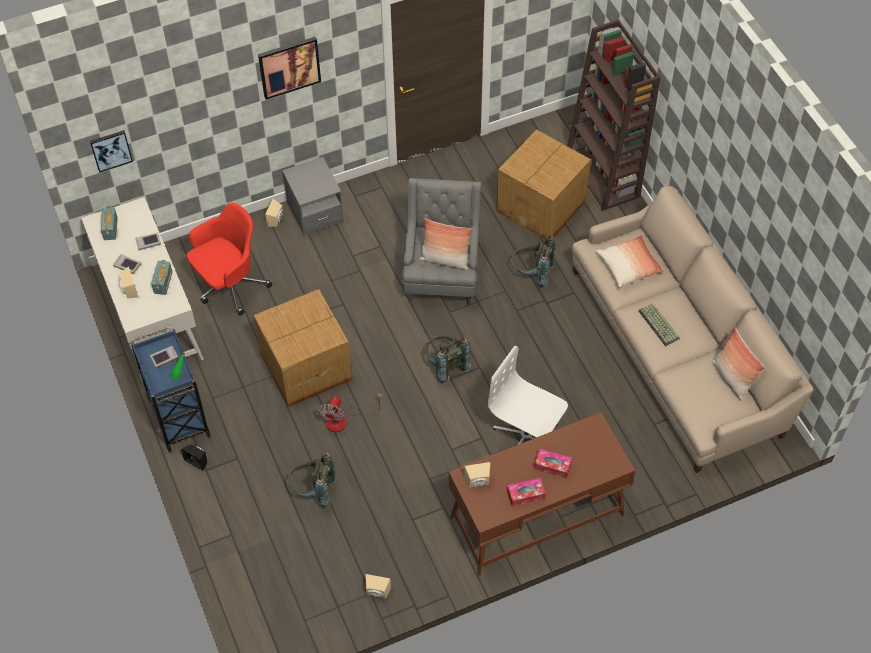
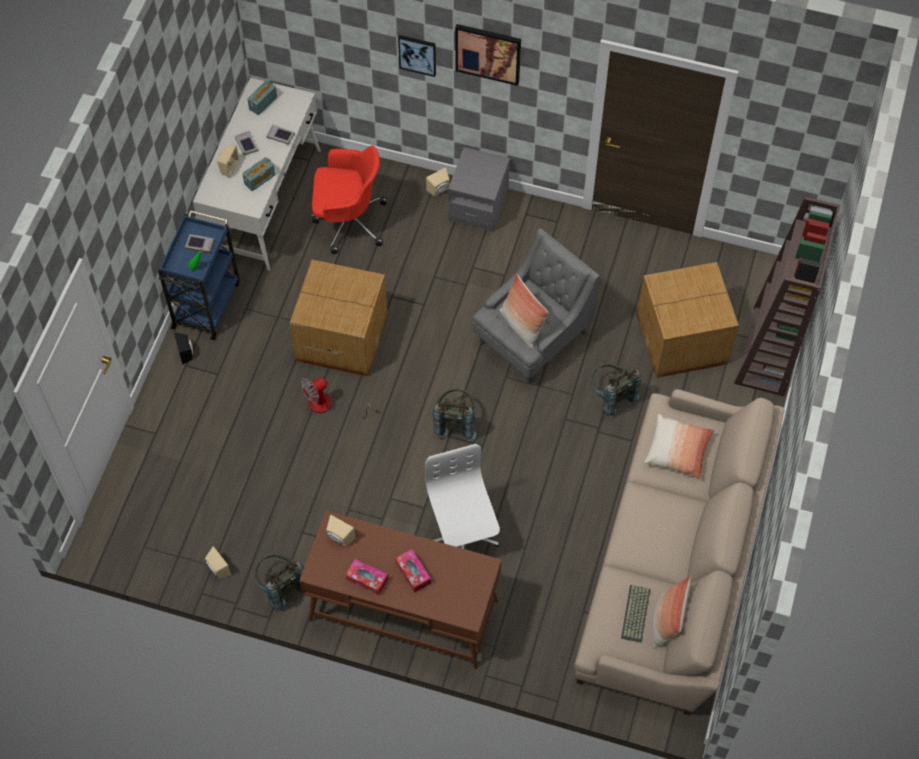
camera: 40 degrees right, 5 degrees up
(111, 150) = (292, 33): picture -> picture (417, 54)
(313, 491) = (248, 447): grey backpack -> grey backpack (280, 587)
(659, 324) = (650, 524): keyboard -> keyboard (636, 614)

